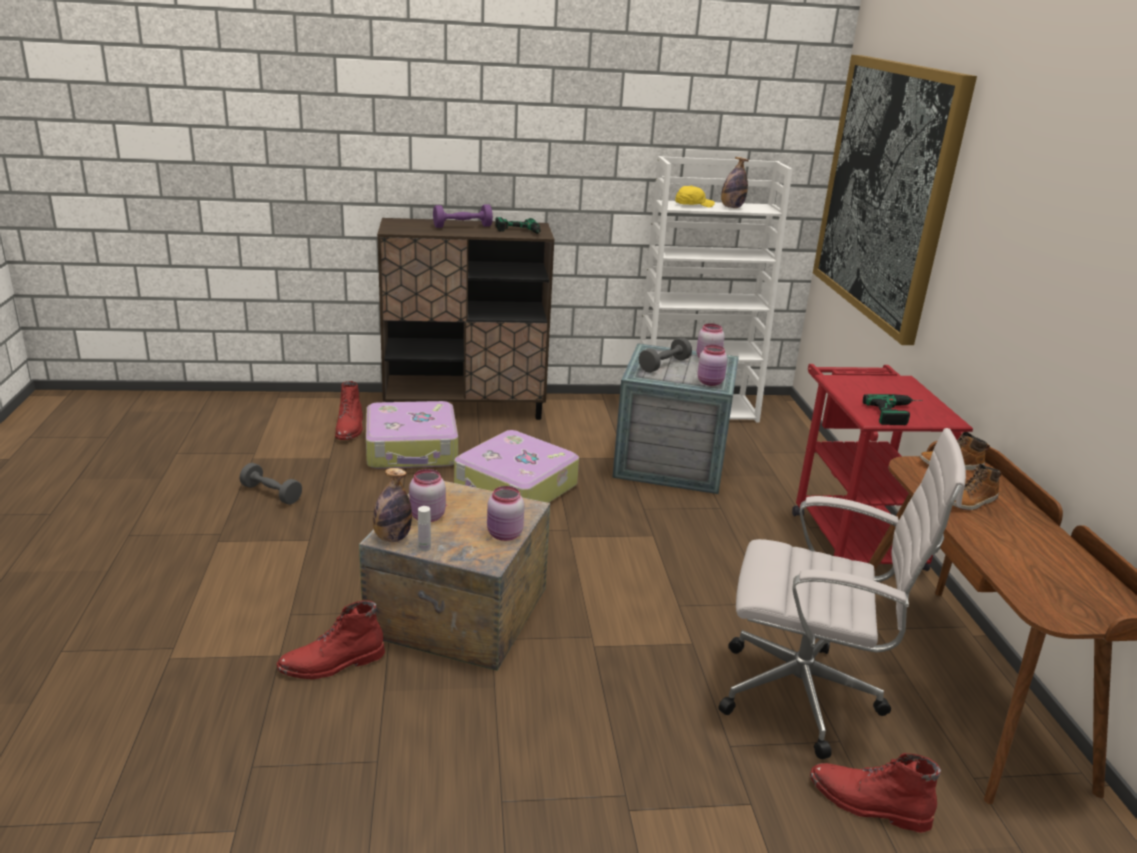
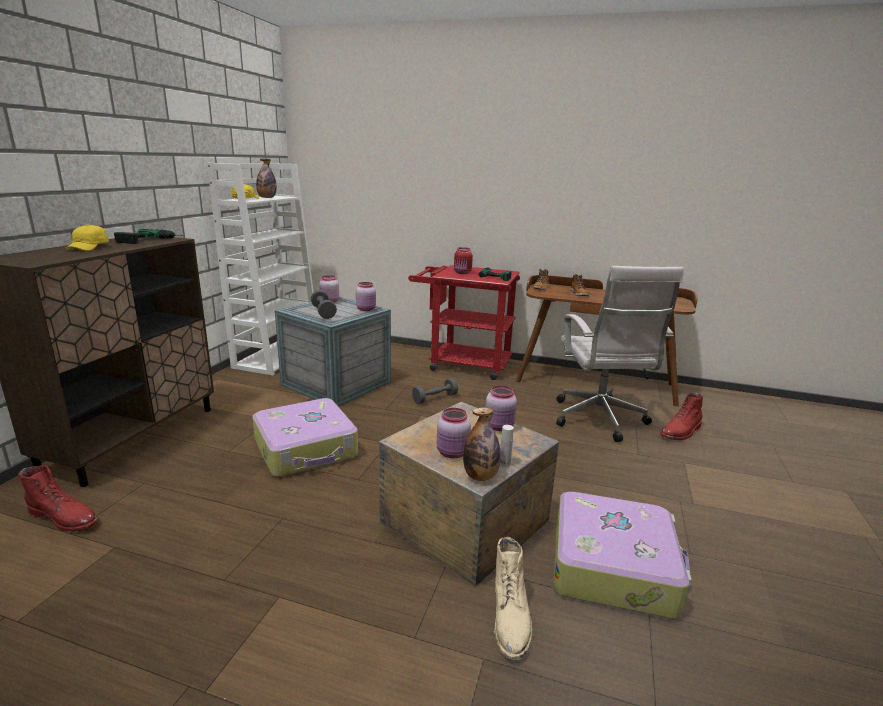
camera: 65 degrees left, 5 degrees down
(271, 494) = (140, 614): grey dumbbell -> grey dumbbell (435, 398)
(331, 664) = (511, 617): red boot -> beige boot
(412, 449) = (172, 485): suitcase -> suitcase (613, 566)
(462, 226) = (89, 248): purple dumbbell -> yellow cap
(806, 697) = (600, 420): white office chair -> white office chair turned 135 degrees clockwise
(873, 389) = (462, 273): none -> red jar
(886, 191) = (372, 168): picture -> none

